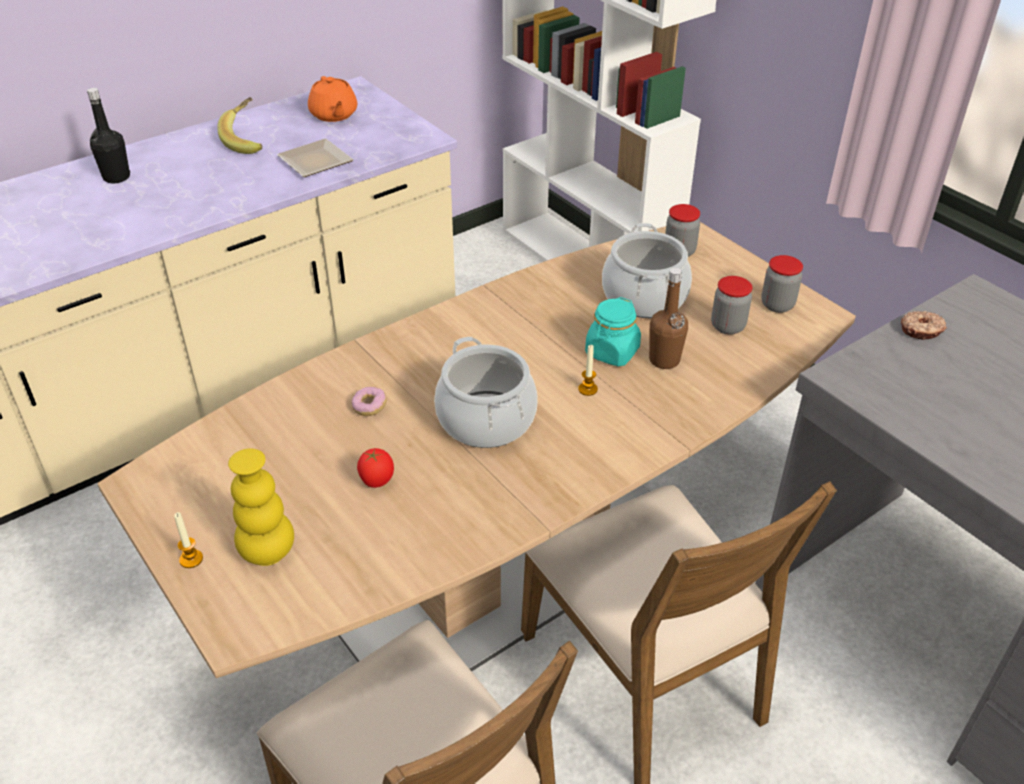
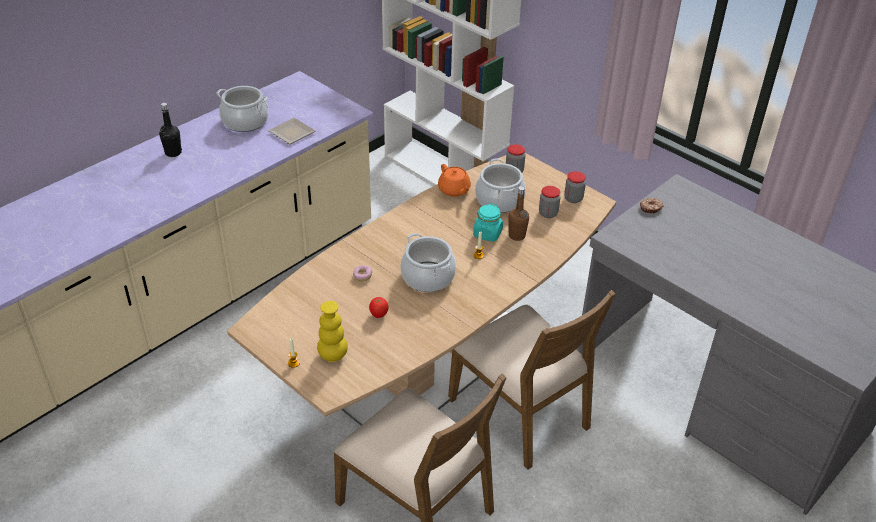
camera: 10 degrees left, 0 degrees up
(248, 140) = (245, 121): banana -> cooking pot
(333, 115) = (292, 100): orange teapot -> orange teapot (454, 190)

